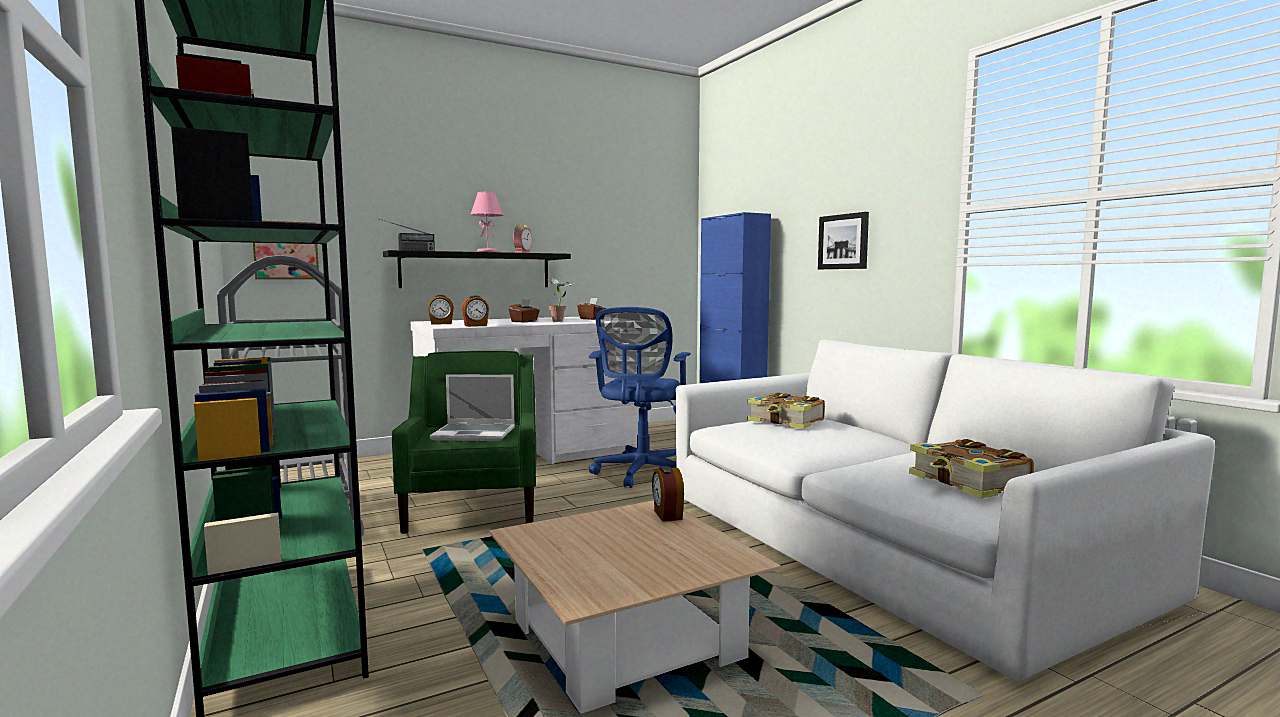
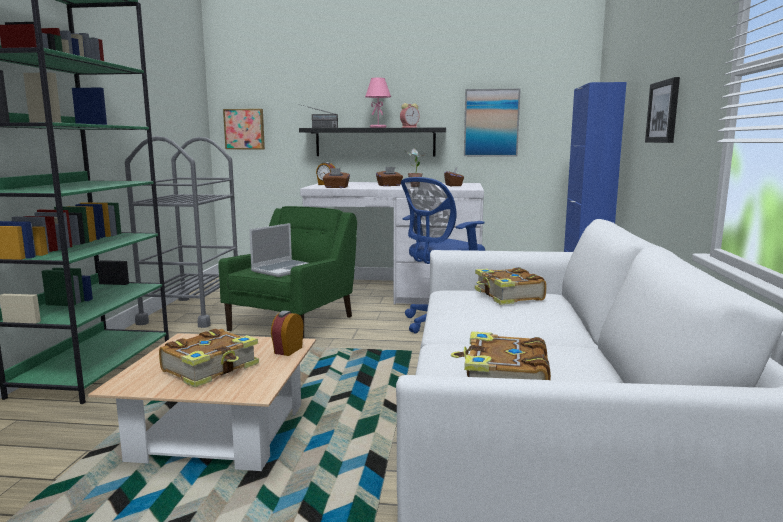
camera: 35 degrees right, 5 degrees up
(475, 326) = (336, 187): alarm clock -> brown tissue box
(475, 434) = (284, 269): laptop -> laptop turned 90 degrees counterclockwise
(604, 250) = (491, 123): none -> picture
(637, 552) = (212, 368): none -> book

